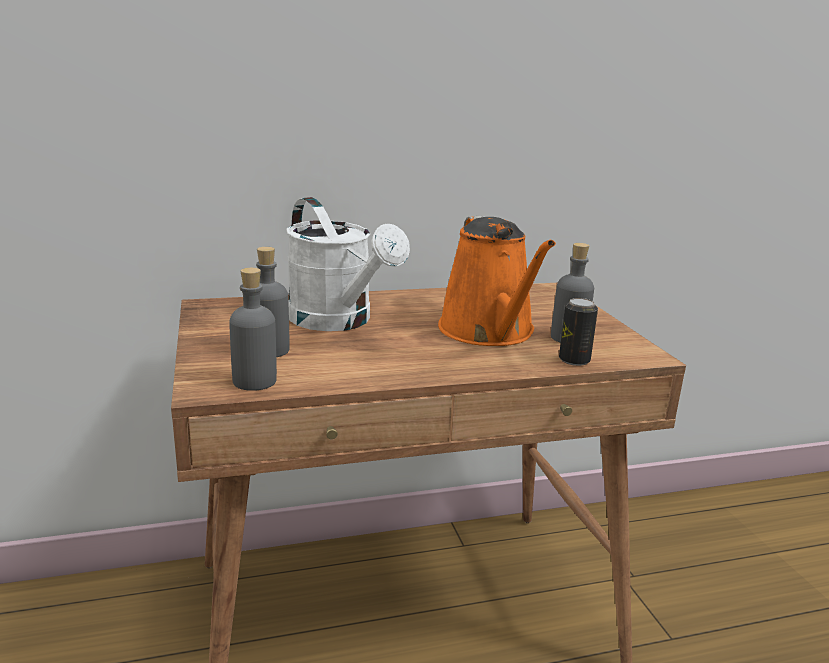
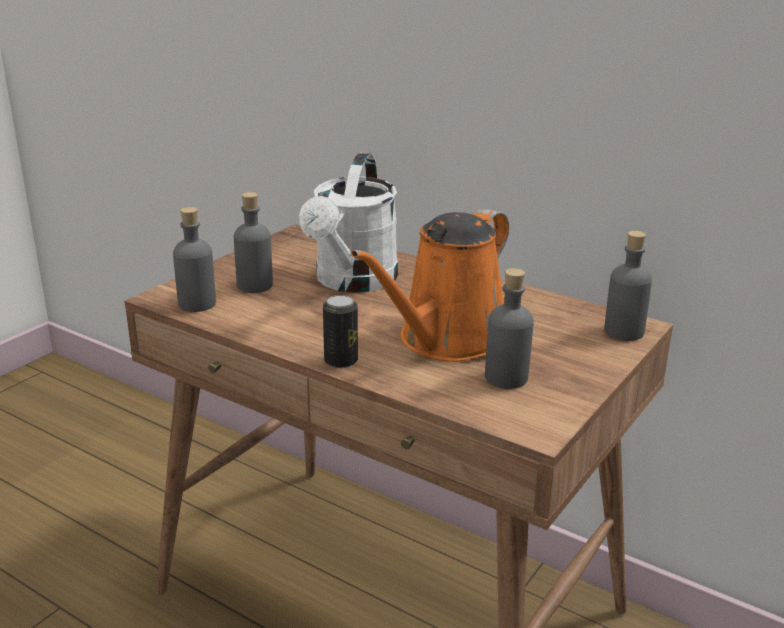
camera: 50 degrees right, 5 degrees up
(553, 293) = (623, 332): none -> grey bottle
(574, 360) = (452, 397): can -> can (341, 361)

